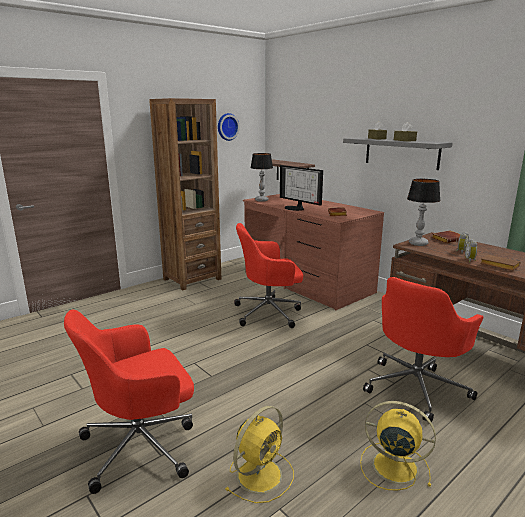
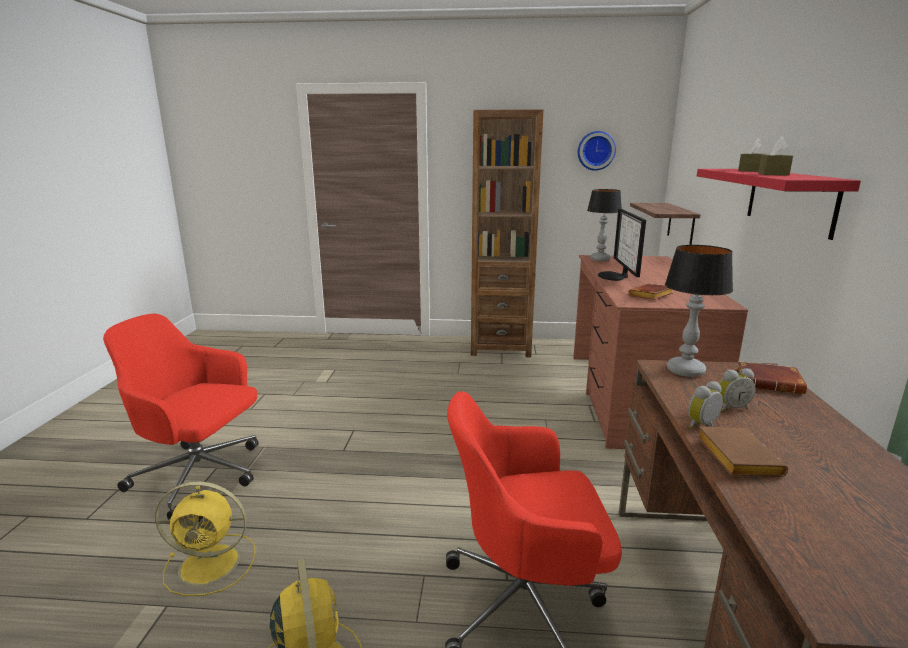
camera: 45 degrees right, 0 degrees up
(269, 312) = (515, 414): red office chair -> none
(401, 153) = (789, 200): grey shelf -> red shelf

